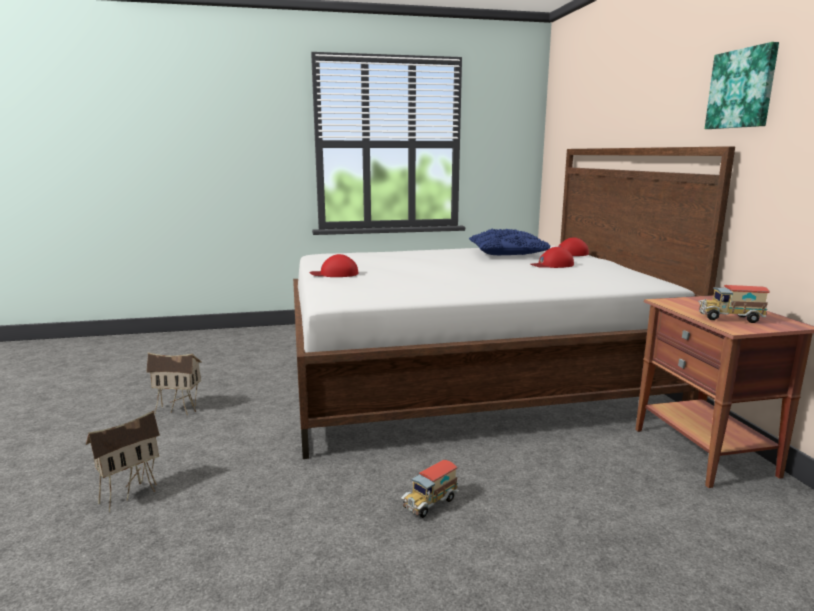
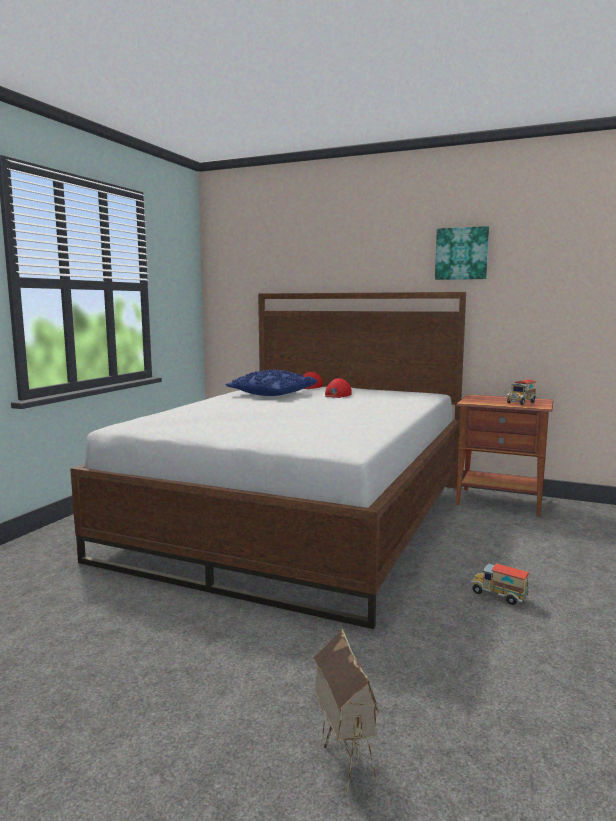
camera: 55 degrees left, 5 degrees down
(179, 409) = (139, 681): toy house -> none
(335, 274) = (240, 434): red cap -> none
(429, 503) = (499, 596): toy truck -> toy truck turned 135 degrees clockwise

